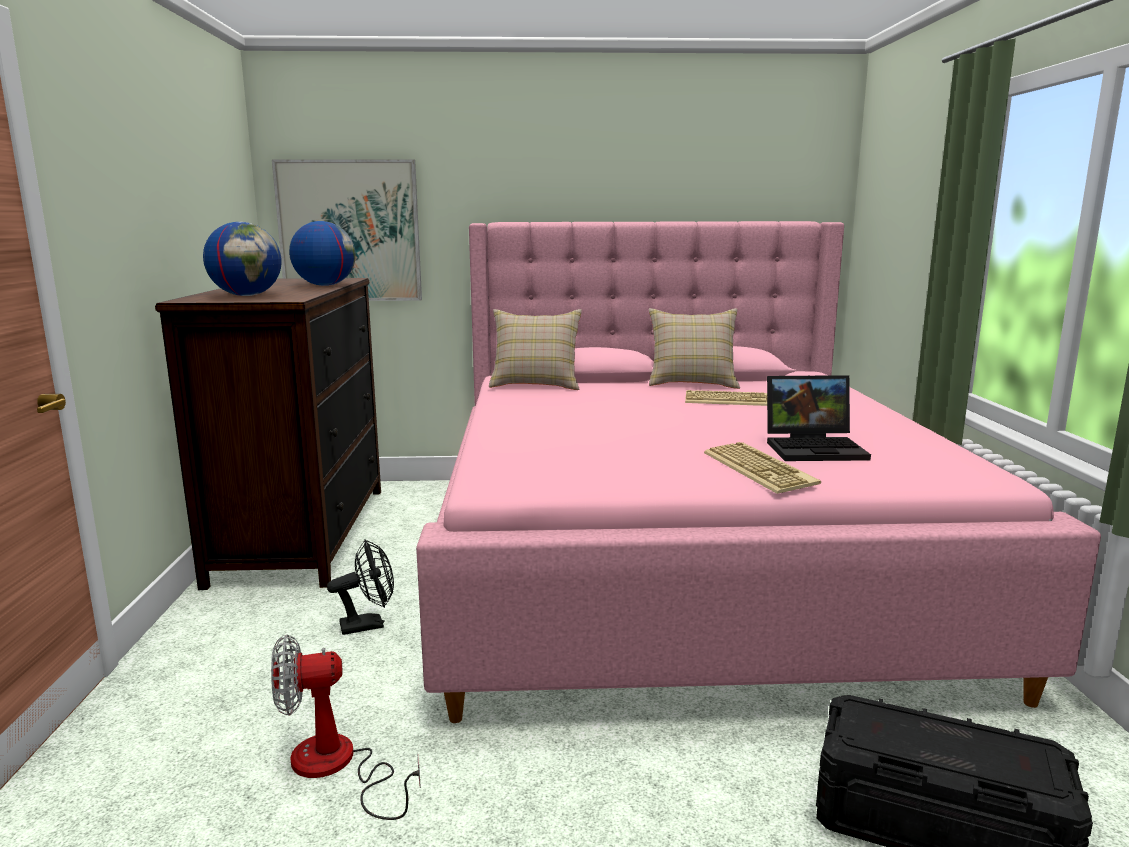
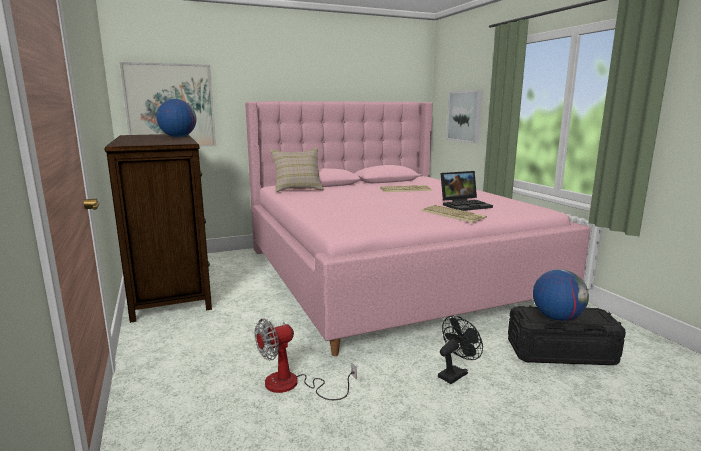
camera: 20 degrees left, 0 degrees up
(247, 295) = (150, 142): globe -> globe (557, 318)
(369, 624) = (252, 323): black fan -> black fan (455, 373)
(692, 383) = (375, 184): beige pillow -> none
(901, 253) = (464, 116): none -> picture

